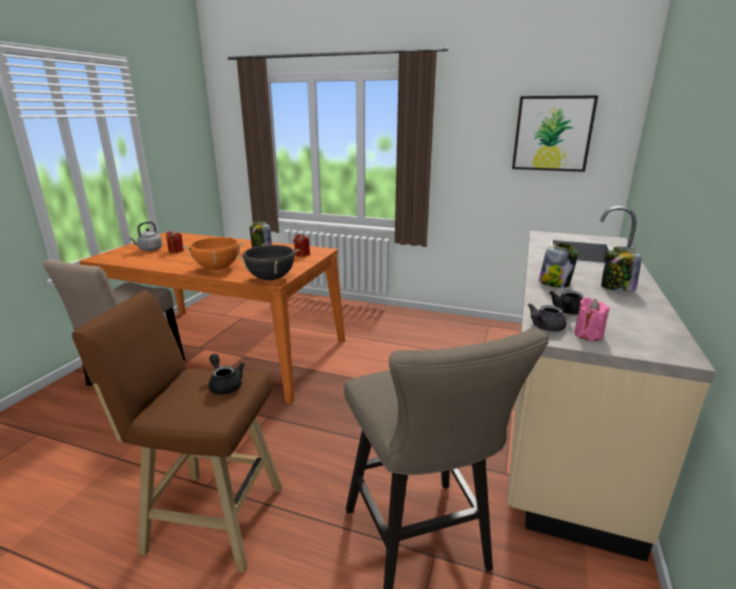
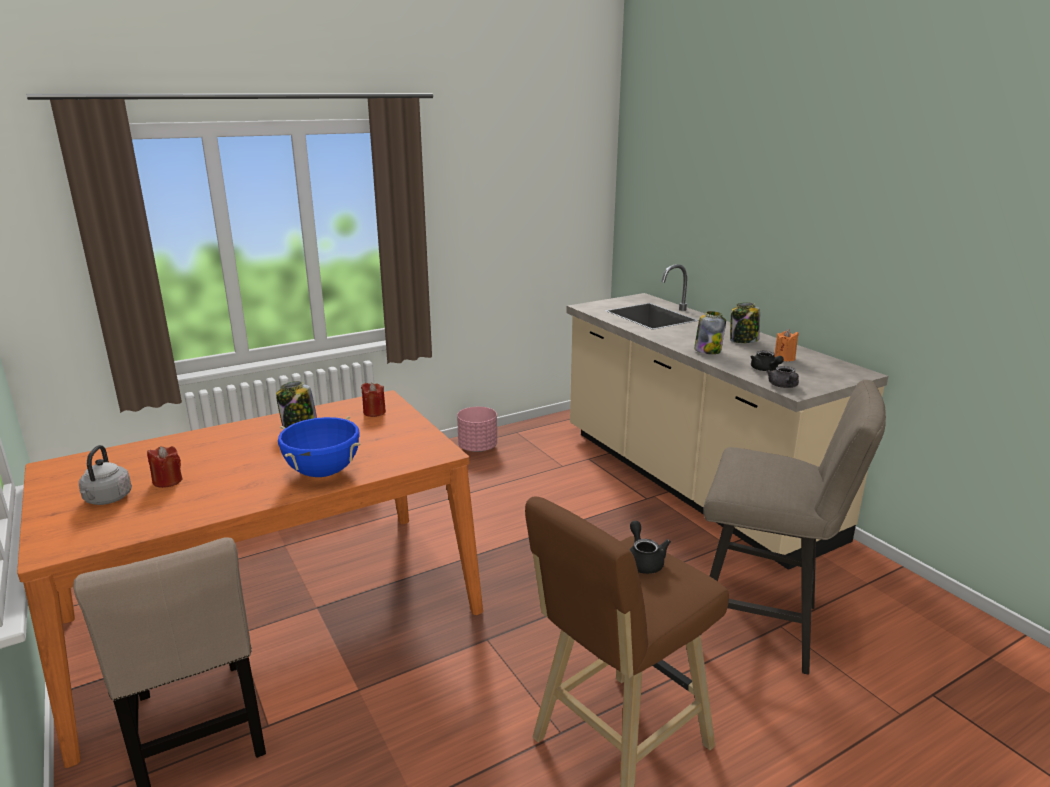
camera: 50 degrees left, 0 degrees up
(217, 268) = (323, 472): orange cooking pot -> blue cooking pot
(225, 384) = (643, 561): black teapot -> black teapot turned 75 degrees clockwise
(271, 278) = (428, 452): black cooking pot -> none
(448, 324) = (478, 448): none -> pink planter
(552, 134) = (544, 192): picture -> none
(588, 334) = (809, 380): pink candle -> none
(618, 312) = (784, 358): none -> orange candle

